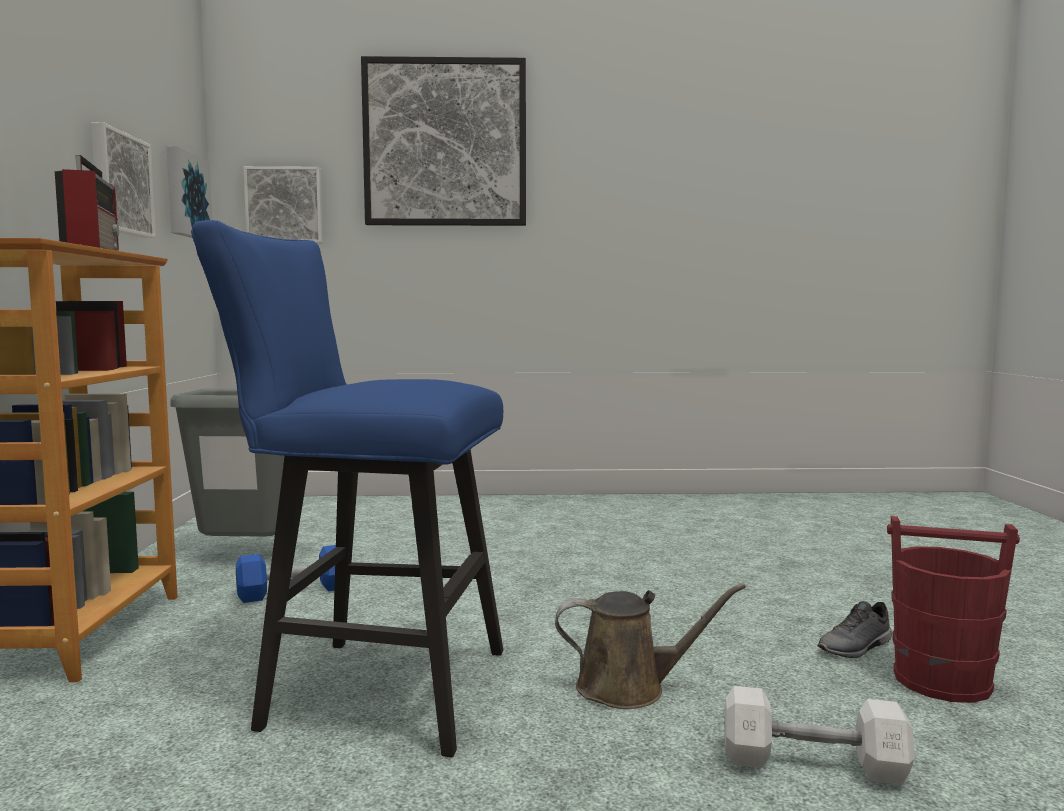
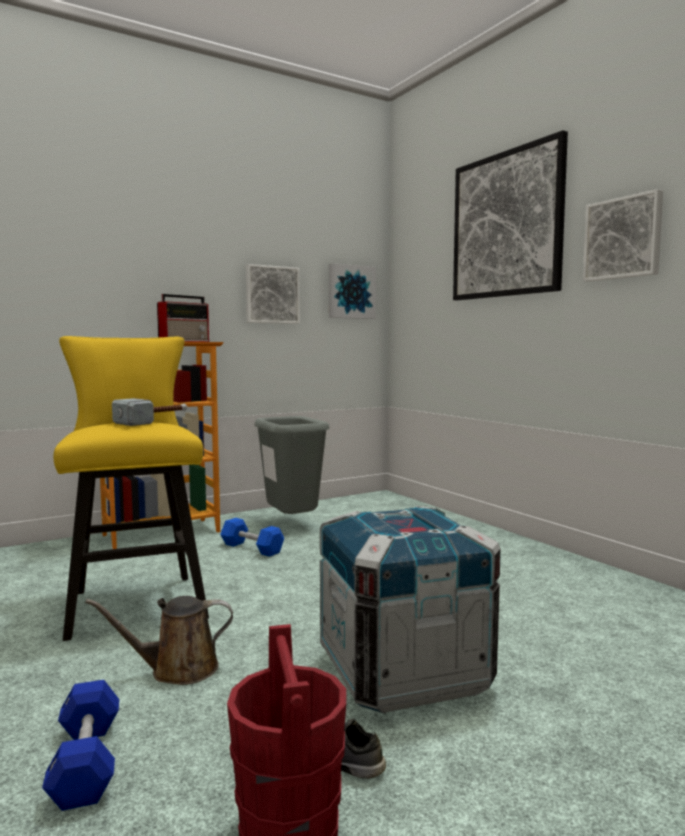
camera: 60 degrees right, 0 degrees up
(285, 206) = (418, 290): picture -> picture (623, 238)
(370, 688) = (136, 601): blue stool -> yellow stool
(399, 376) = (154, 421): none -> hammer
(629, 688) = (177, 670): brown watering can -> brown watering can turned 105 degrees clockwise
(721, 595) = (404, 671): none -> crate
(813, 763) = (86, 762): white dumbbell -> blue dumbbell

